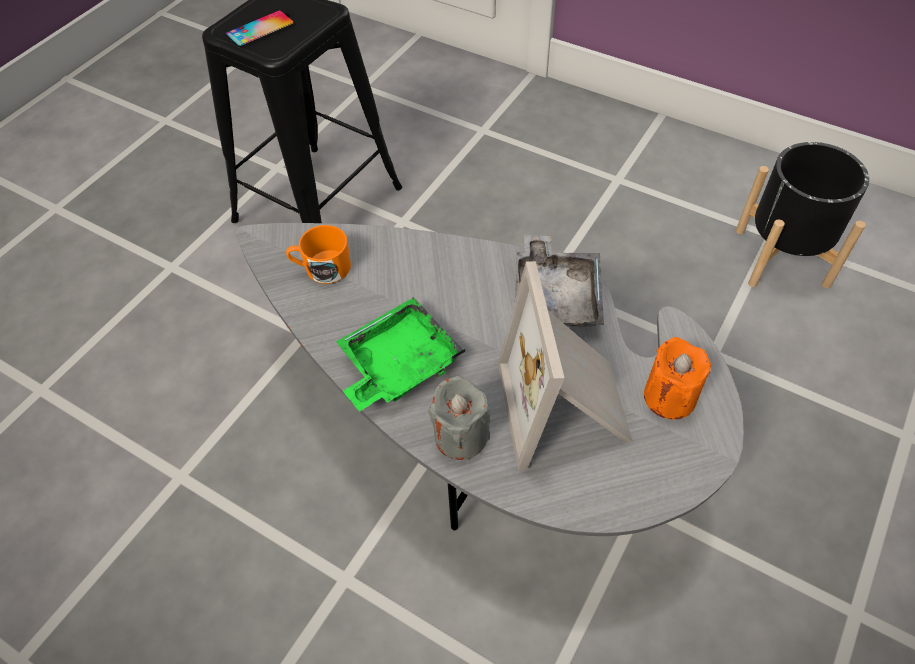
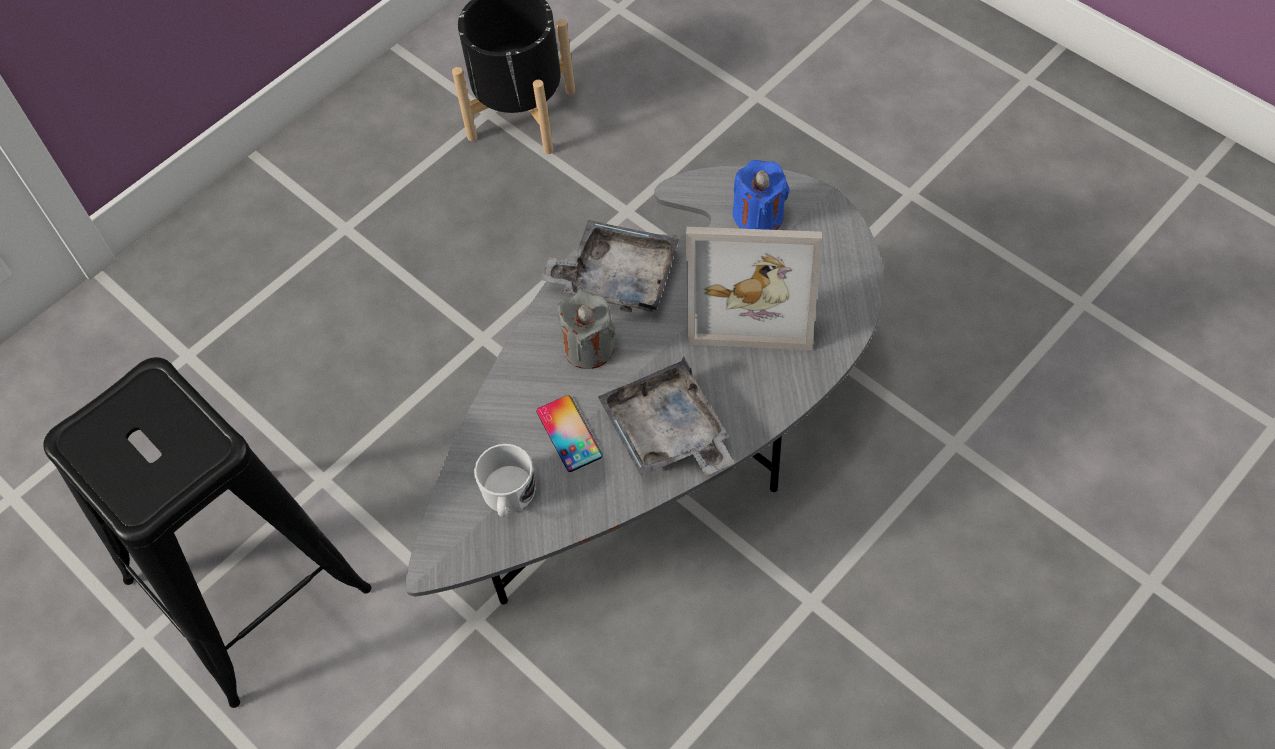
camera: 75 degrees left, 5 degrees up
(260, 29) = (156, 463): phone -> phone (569, 433)
(322, 268) = (508, 496): orange mug -> white mug
(398, 364) = (667, 433): green tray -> grey tray
(460, 436) = (765, 390): grey candle -> grey candle (588, 347)
(669, 397) = (759, 216): orange candle -> blue candle

